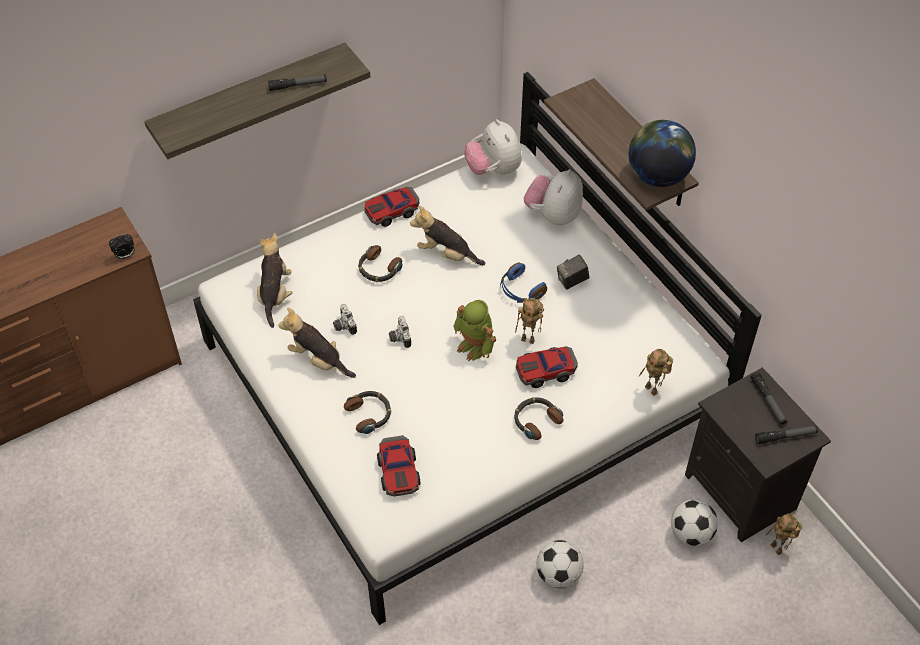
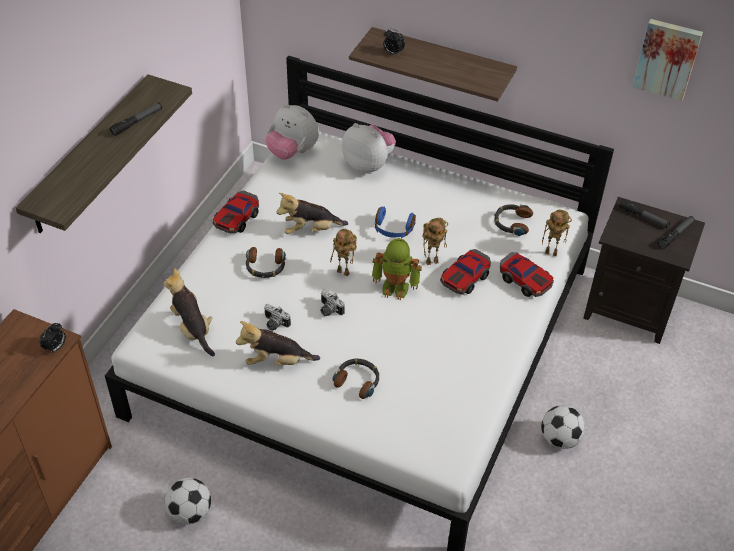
camera: 35 degrees left, 5 degrees down
(399, 471) = (421, 411): toy car -> toy car (525, 280)
(536, 420) = (490, 317): headphones -> headphones (512, 223)
(553, 215) = (368, 164): plush toy -> plush toy turned 135 degrees clockwise
(572, 281) = (425, 205): camera -> none
(588, 114) = (393, 53): none -> alarm clock
(657, 176) = (485, 74): globe -> none
(691, 533) = (622, 356): football -> football (190, 512)
(778, 549) = (686, 335): toy robot -> toy robot (344, 272)
(818, 245) = (667, 58): none -> picture

